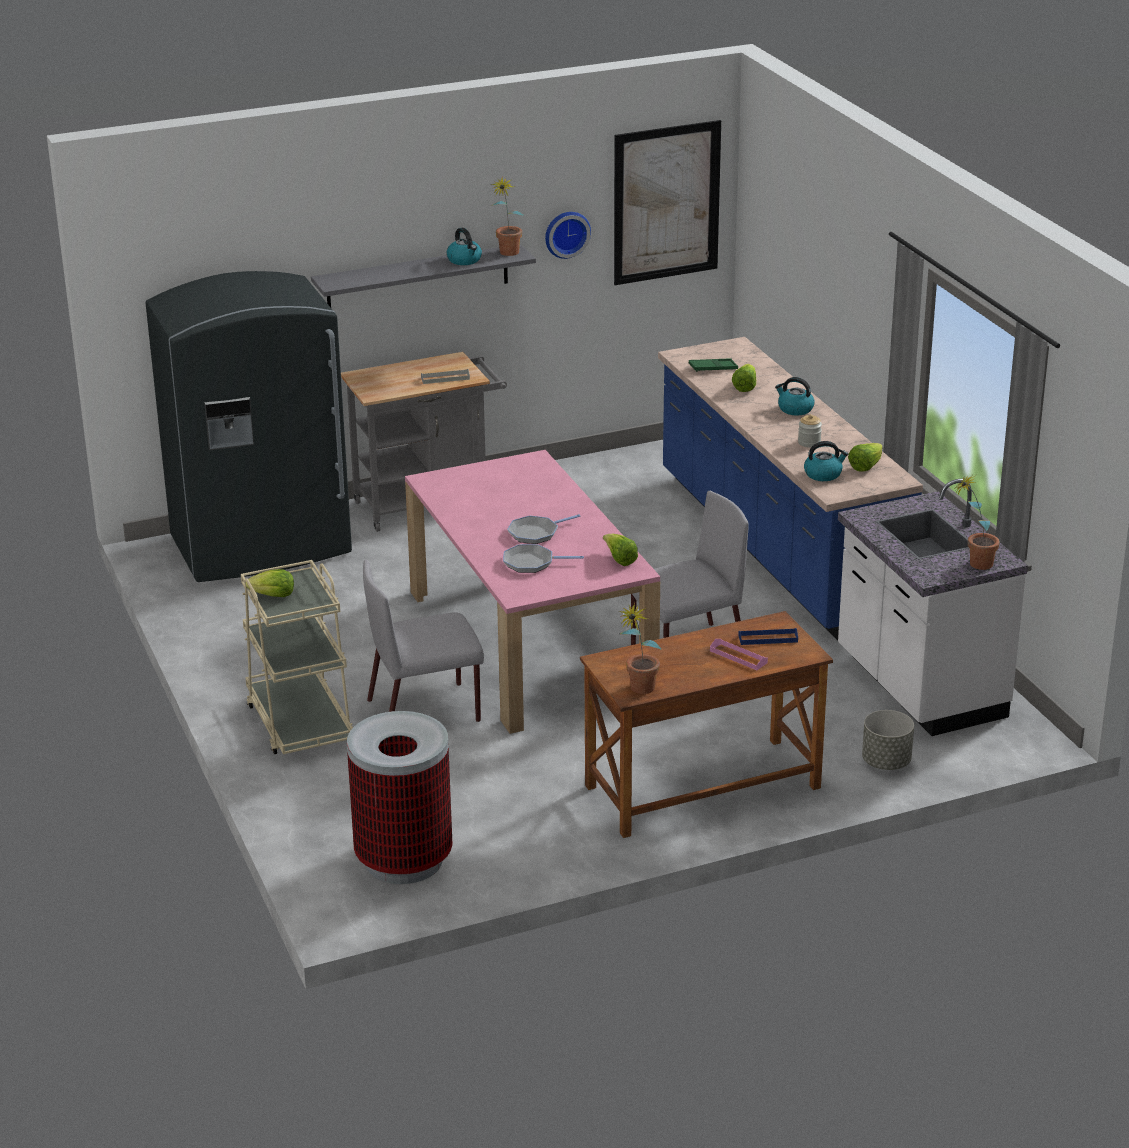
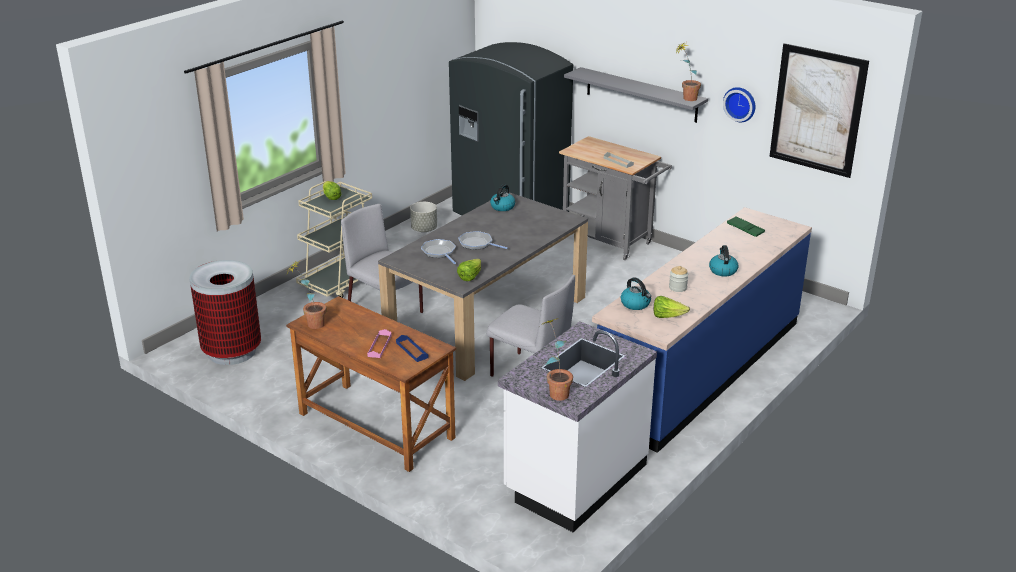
camera: 60 degrees right, 0 degrees up
(465, 260) = (659, 92): kettle -> kettle (502, 207)
(530, 643) = (488, 320): pink dining table -> grey dining table
(745, 387) = (732, 246): lettuce -> none
(886, 762) = (463, 491): grey planter -> grey planter (424, 229)

